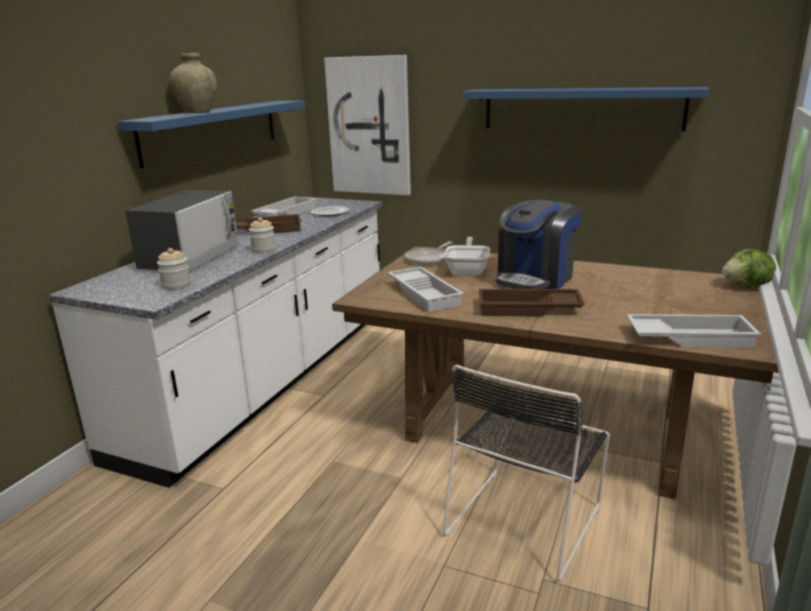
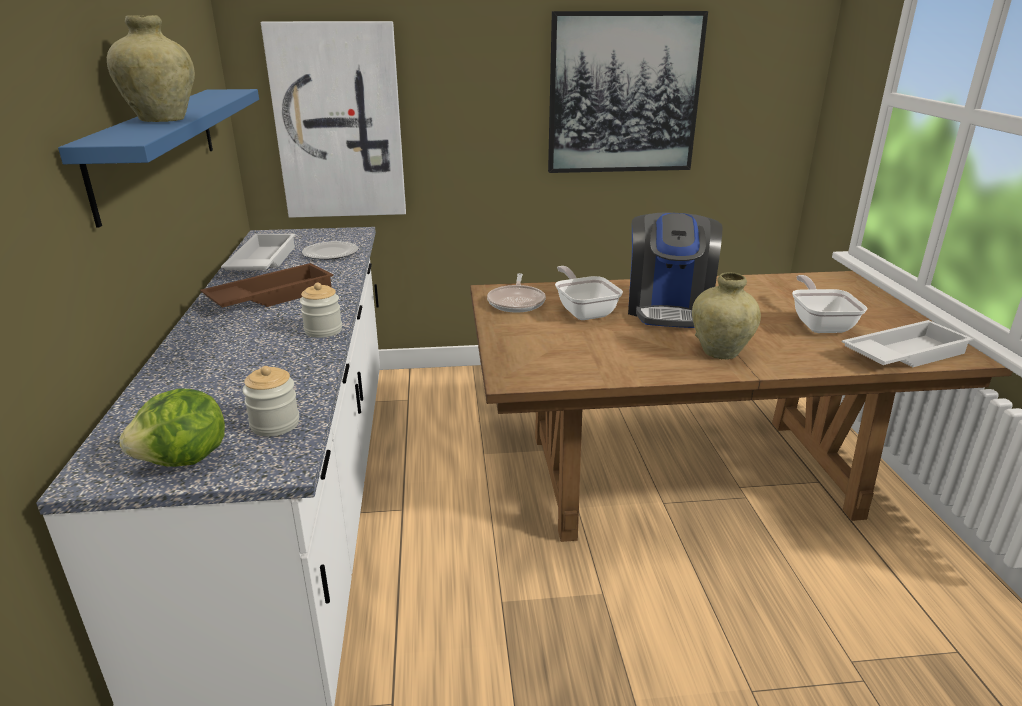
camera: 30 degrees left, 5 degrees up
(191, 257) = (221, 365): microwave -> none
(425, 294) = (582, 354): white tray -> none
(525, 517) = (769, 594): black chair -> none
(528, 309) = (720, 352): brown tray -> beige vase
(581, 109) = (623, 94): blue shelf -> picture
(648, 307) = (820, 324): none -> frying pan
(747, 287) = (861, 284): lettuce -> lettuce (185, 460)

